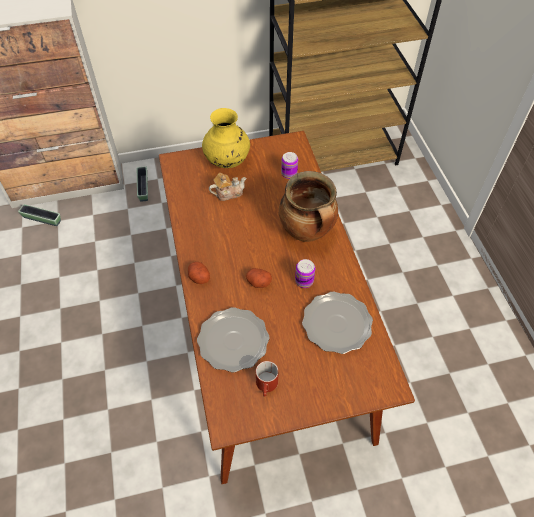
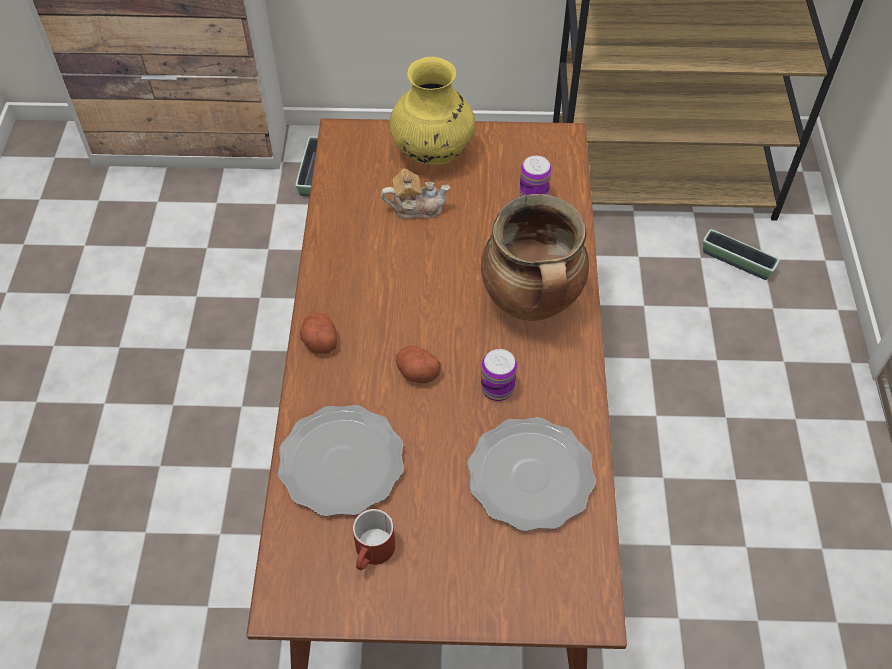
camera: 15 degrees right, 0 degrees up
(42, 219) = (134, 194): planter -> planter (736, 262)

